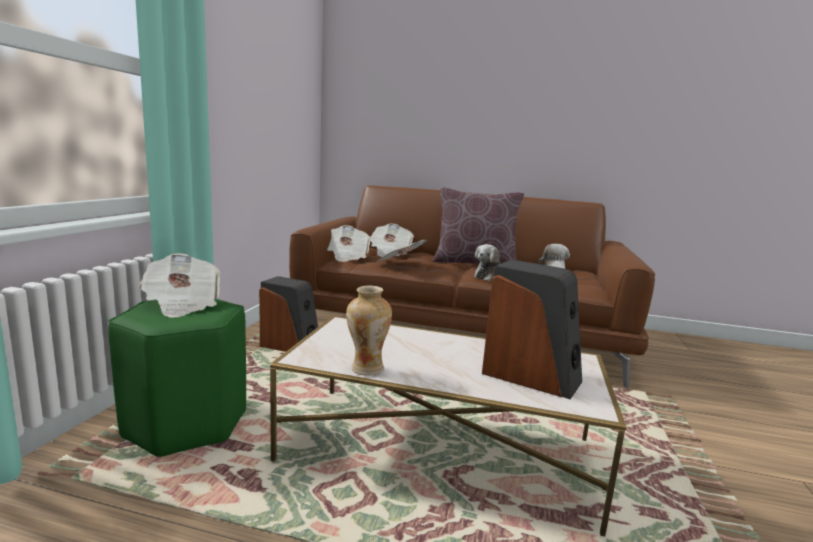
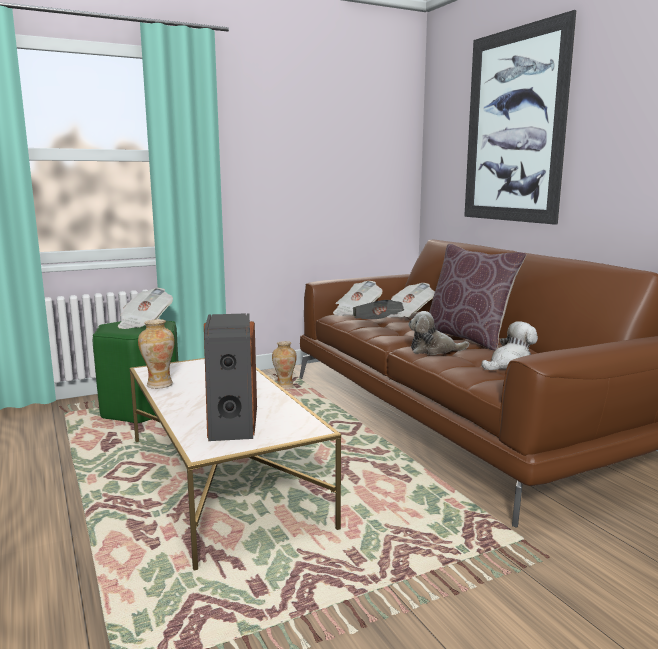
camera: 50 degrees right, 0 degrees up
(291, 346) = (284, 386): speaker -> vase
(440, 93) = (514, 126): none -> picture

